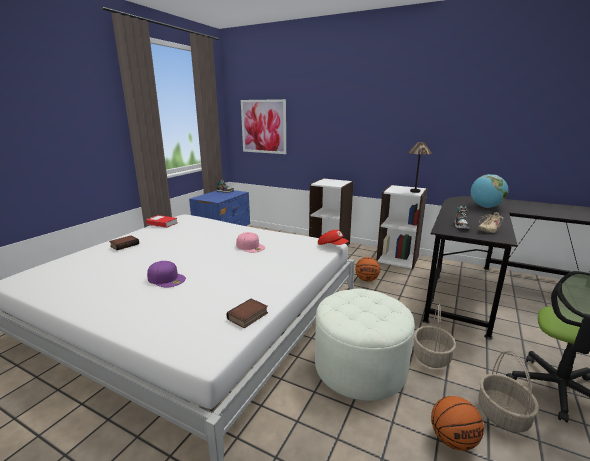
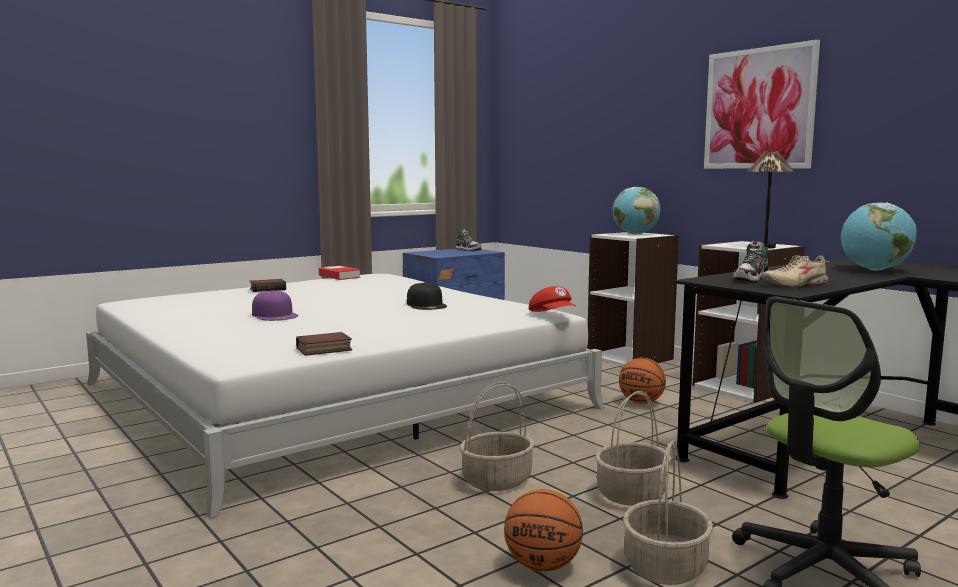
camera: 25 degrees right, 10 degrees down
(250, 246) = (427, 305): pink cap -> black cap
(263, 126) = (546, 144): picture -> picture (758, 109)
(332, 182) = (635, 234): none -> globe
(360, 367) = (497, 480): white ottoman -> basket

